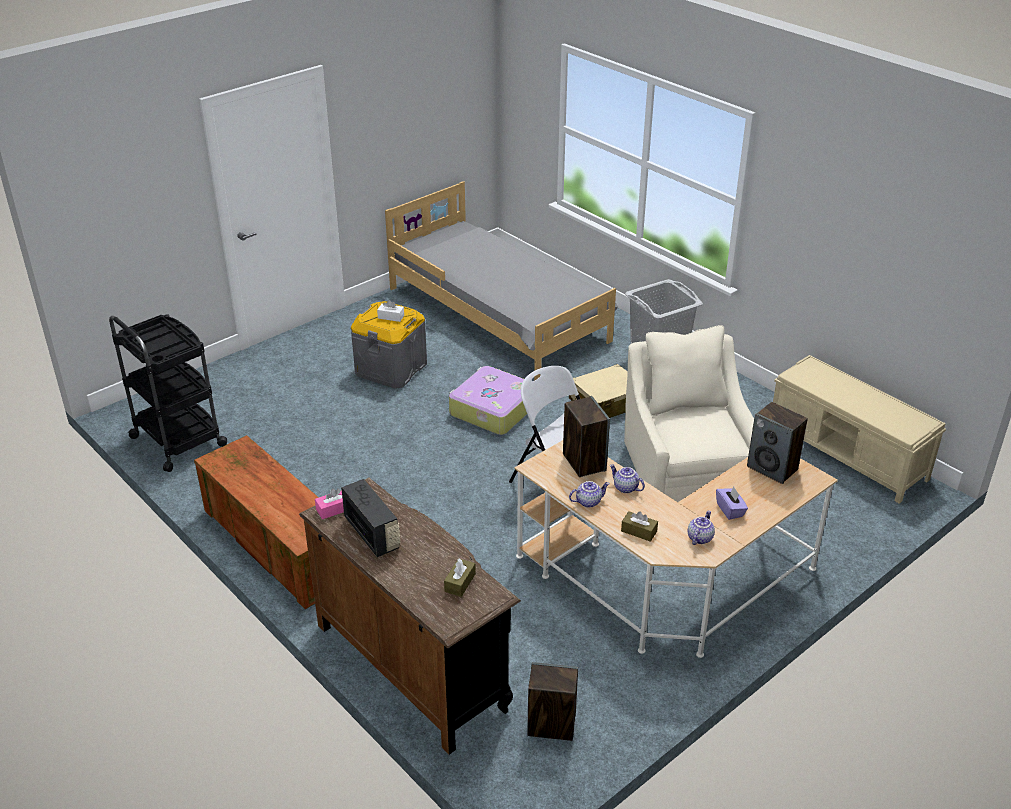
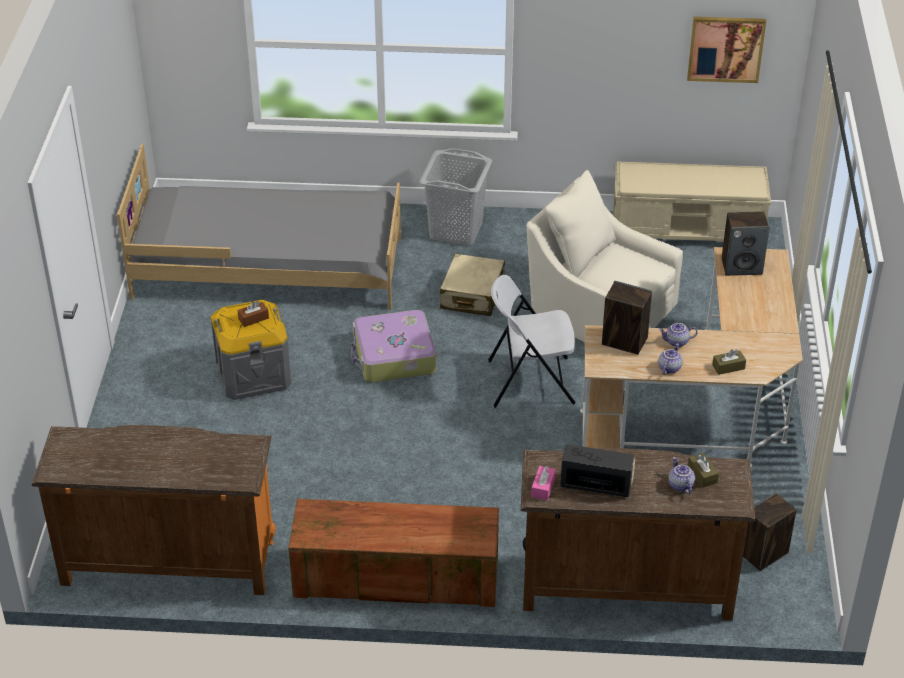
camera: 45 degrees left, 5 degrees up
(179, 441) = (168, 560): black cart -> orange dresser
(391, 317) = (253, 318): white tissue box -> brown tissue box
(699, 538) = (768, 346): teapot -> teapot (680, 485)
(730, 510) = (758, 314): purple tissue box -> none
(927, 272) = (726, 48): none -> picture

